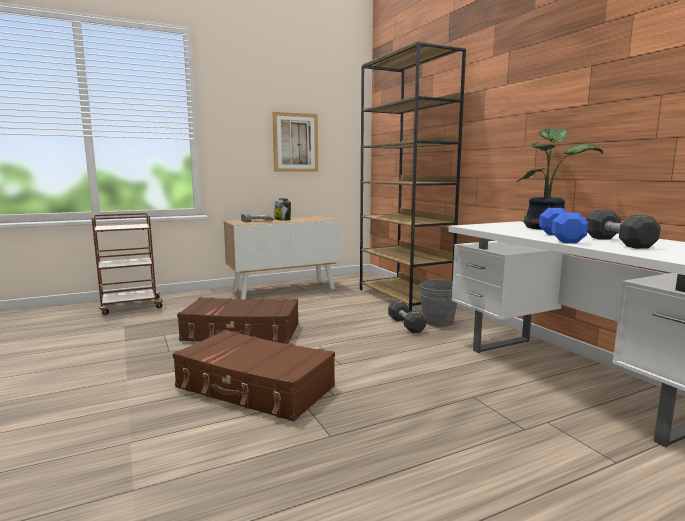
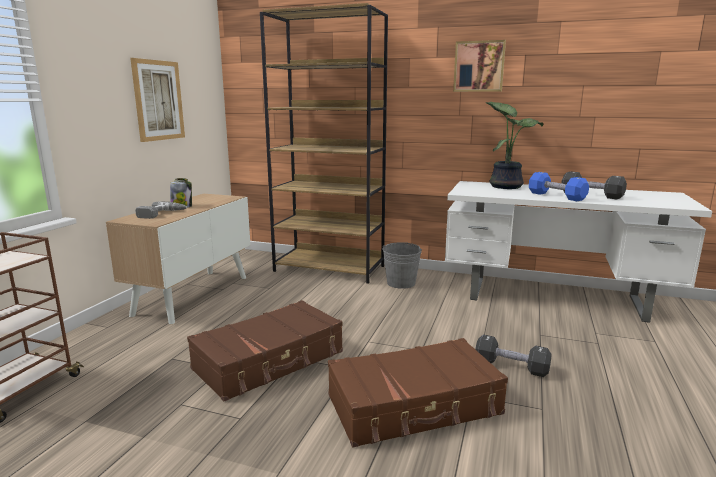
camera: 45 degrees left, 5 degrees up
(406, 325) = (387, 295): black dumbbell -> black dumbbell (511, 366)
(542, 88) = (479, 66): none -> picture

